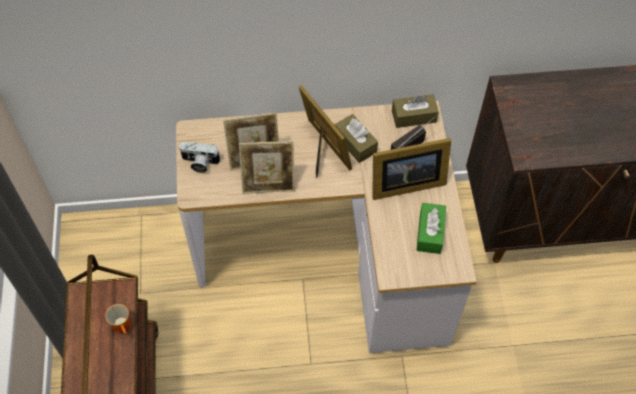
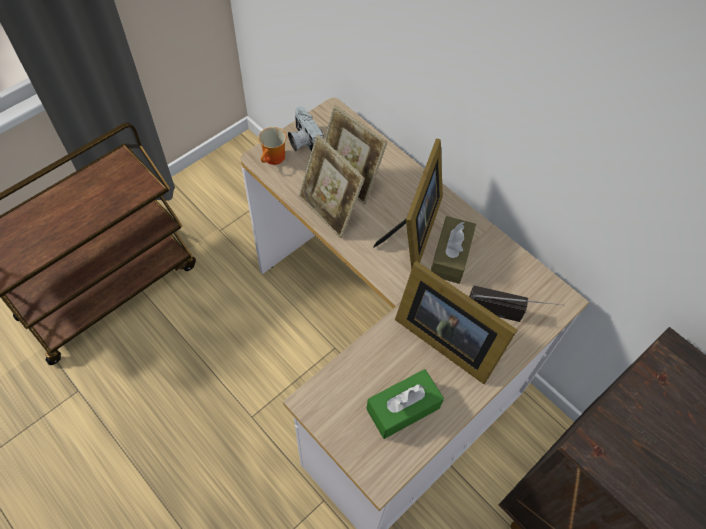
camera: 50 degrees right, 0 degrees up
(123, 325) = (108, 211): mug -> mug (274, 159)
(414, 116) = (542, 290): brown tissue box -> none

